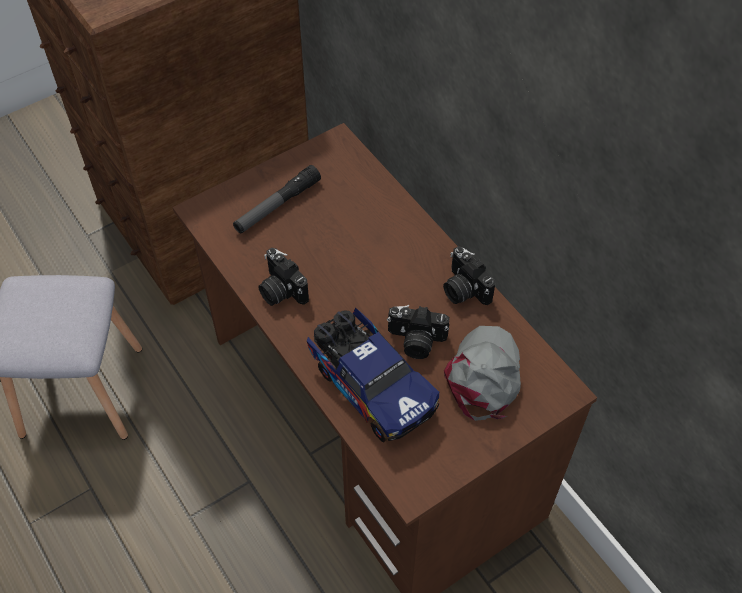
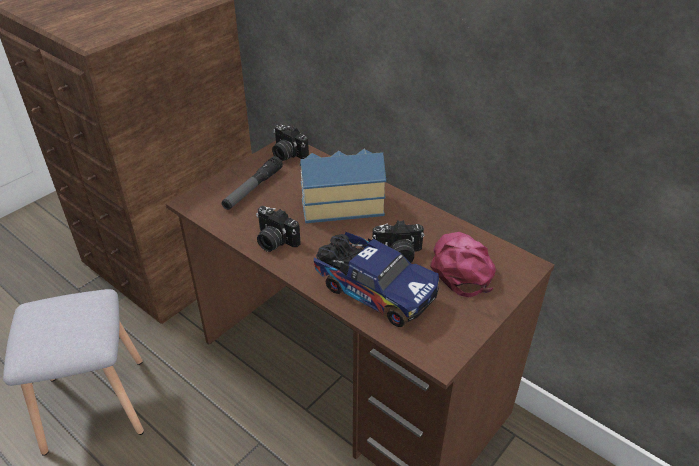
camera: 15 degrees left, 15 degrees down
(374, 252) = (341, 204): none -> toy house
(463, 289) = (420, 215): camera -> camera (287, 154)
(484, 376) = (461, 267): grey cap -> pink cap

